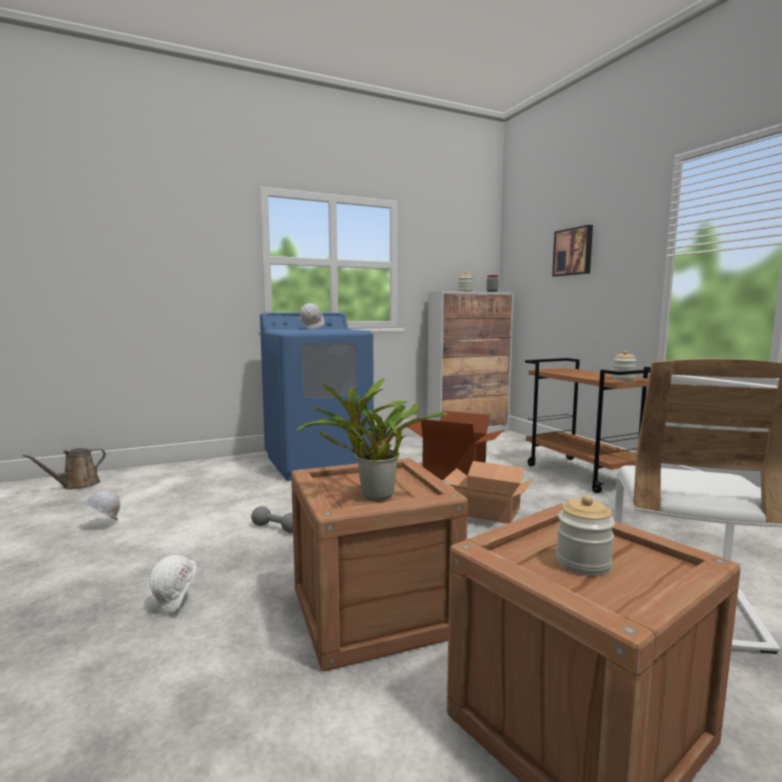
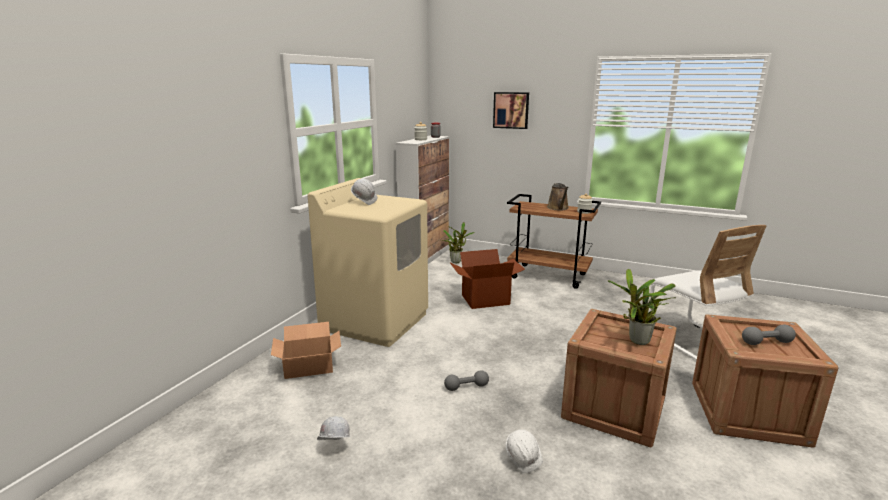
camera: 40 degrees left, 10 degrees up
(77, 485) = (198, 431): brown watering can -> brown watering can (558, 208)
(318, 462) = (376, 321): blue washing machine -> beige washing machine
(486, 510) = (550, 321): cardboard box -> cardboard box (308, 365)
(494, 441) = (456, 261): none -> potted plant
(583, 563) = (766, 342): jar -> grey dumbbell

